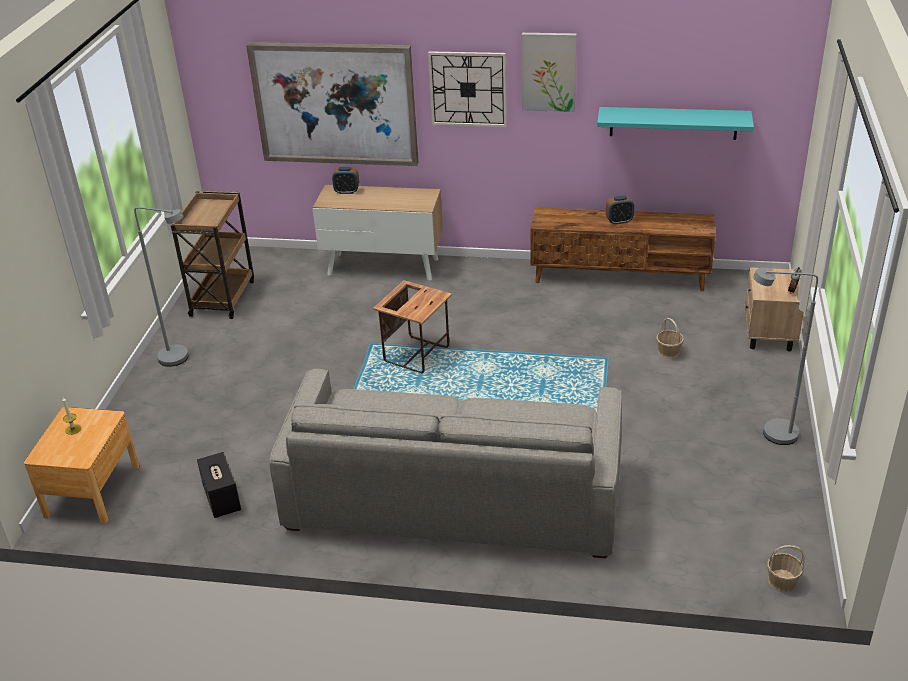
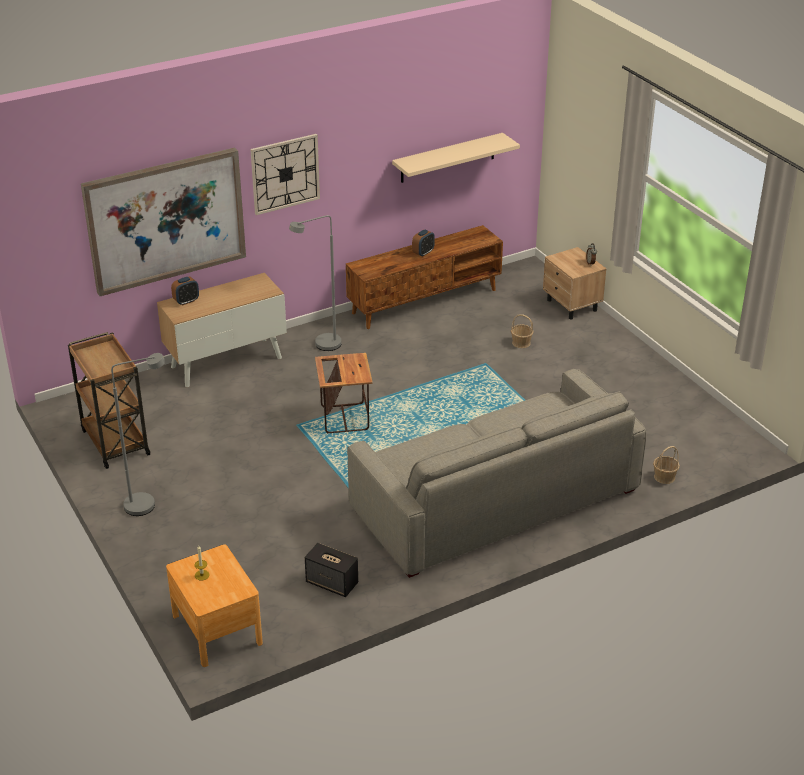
camera: 40 degrees left, 0 degrees up
(548, 71) = (351, 141): picture -> none
(673, 123) = (448, 158): turquoise shelf -> beige shelf
(770, 434) = (642, 370): grey floor lamp -> grey floor lamp (321, 346)
(782, 581) = (741, 455): basket -> basket (664, 477)

